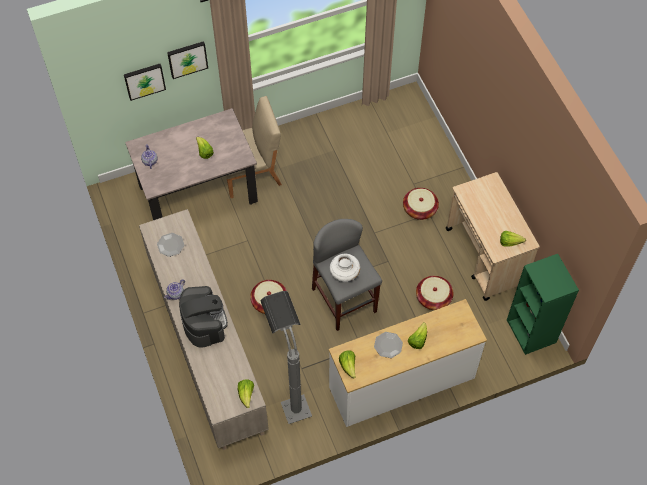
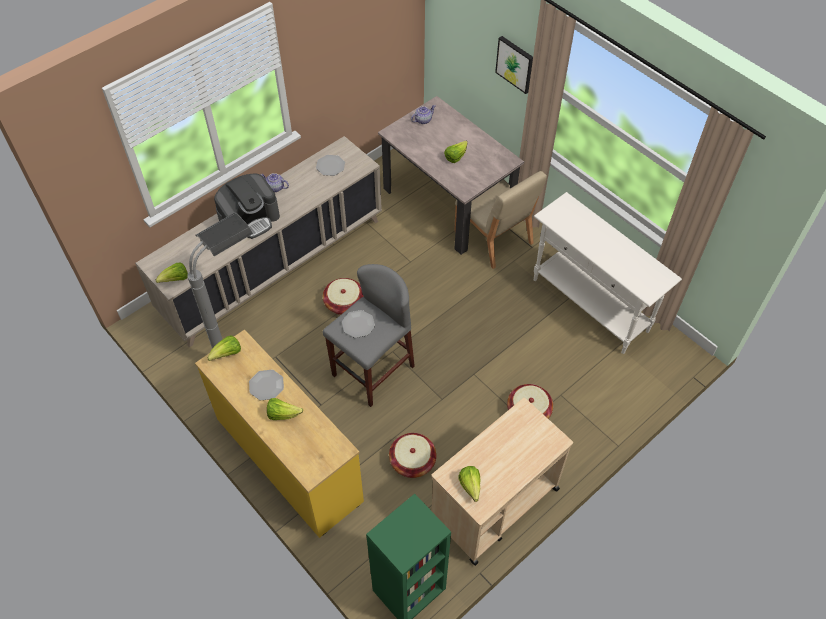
camera: 70 degrees right, 5 degrees down
(144, 80) = (477, 50): picture -> none
(344, 135) = (590, 306): none -> white console table
(344, 273) = (358, 324): white vase -> plate
(402, 383) = (288, 460): white dresser -> yellow dresser

